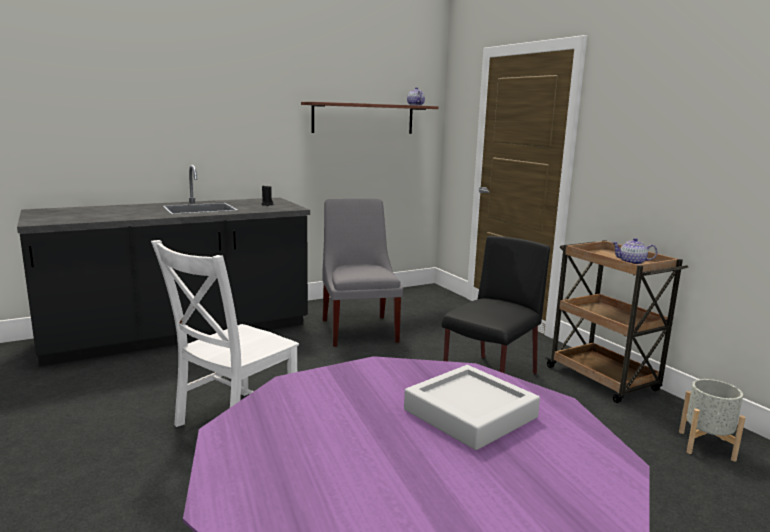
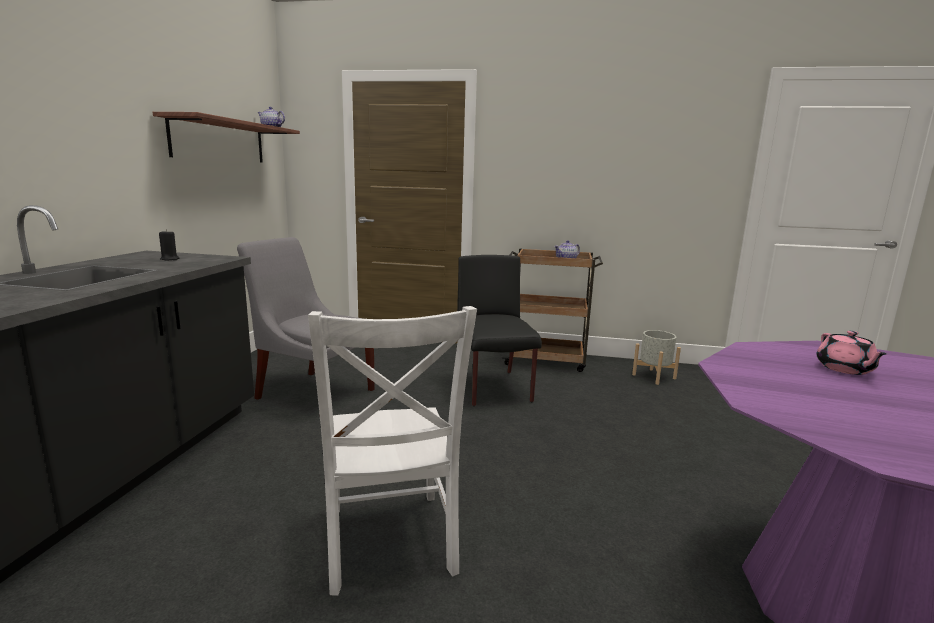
camera: 50 degrees left, 0 degrees up
(470, 414) = (845, 369): grey tray -> pink teapot

